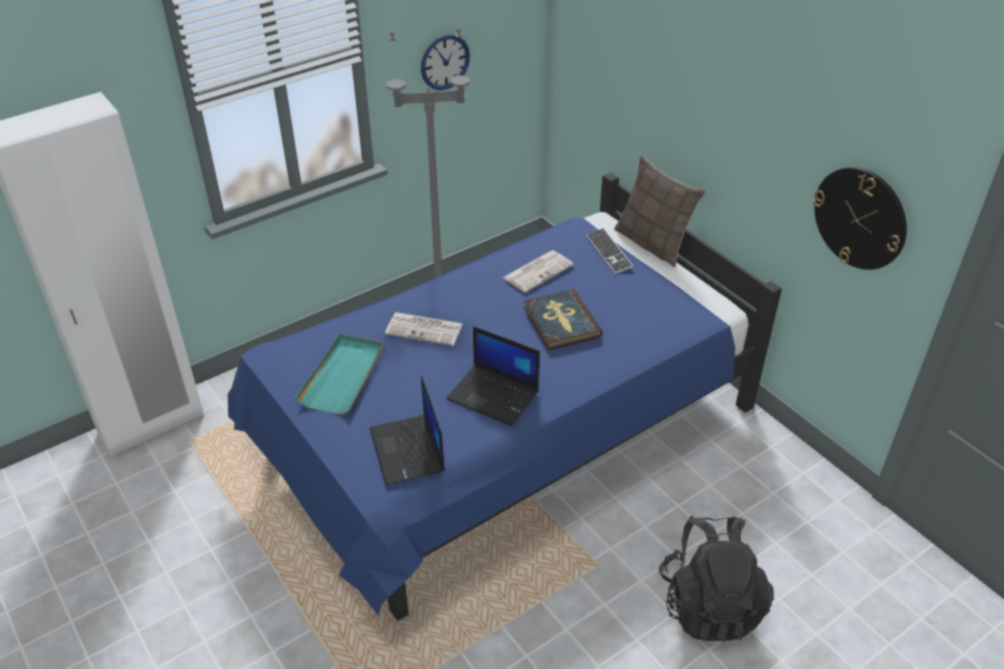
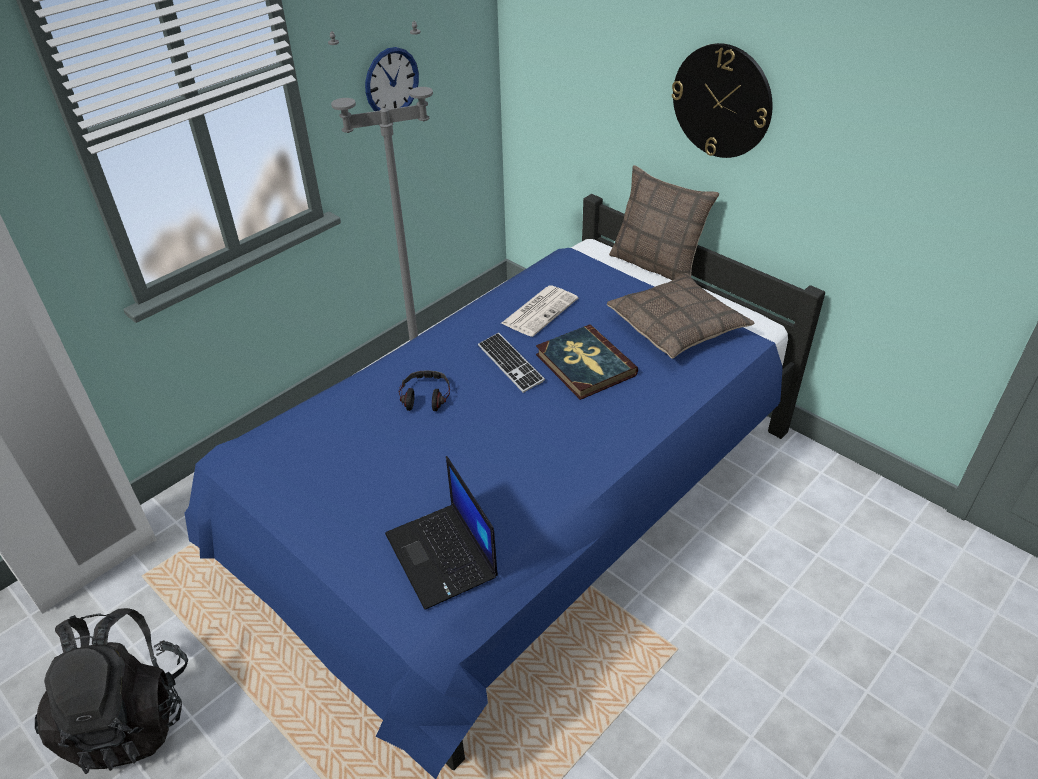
camera: 10 degrees left, 0 degrees up
(343, 376) = (335, 470): turquoise tray -> none
(425, 329) = (425, 396): newspaper -> headphones
(494, 395) = (532, 465): laptop -> none
(609, 252) = (613, 279): keyboard -> keyboard (510, 364)
(650, 300) = (677, 326): none -> pillow
(709, 604) = (819, 674): black backpack -> black backpack (130, 716)
(860, 218) = (934, 190): wall clock -> wall clock (722, 101)

